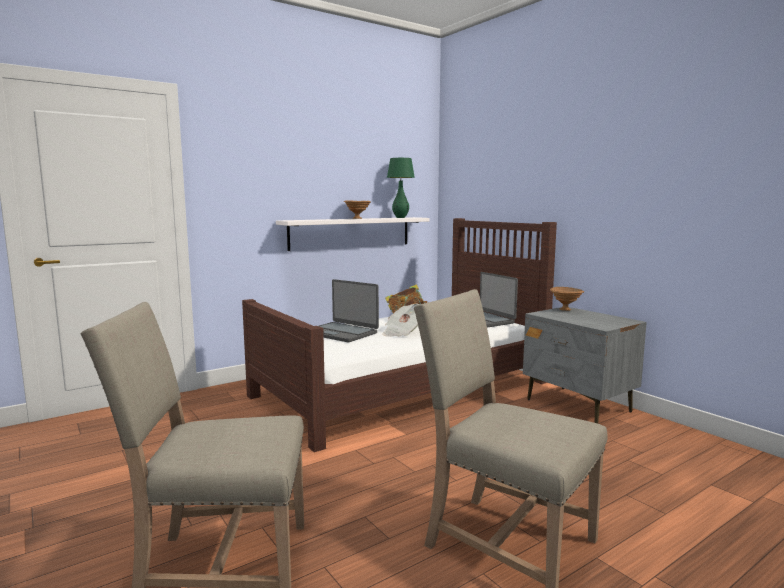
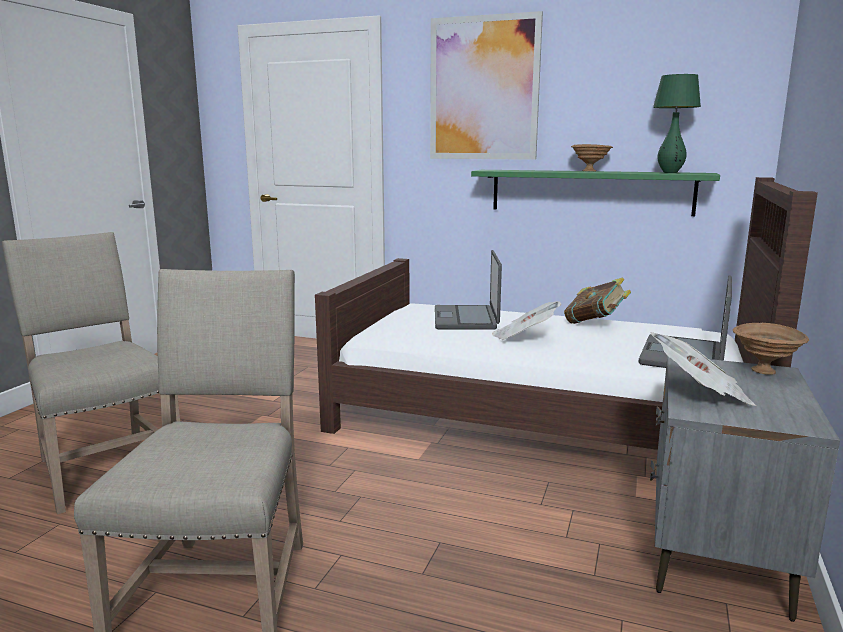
camera: 55 degrees right, 5 degrees up
(274, 157) = (484, 89): none -> picture
(351, 233) = (590, 192): white shelf -> green shelf
(583, 321) = (700, 393): none -> newspaper

